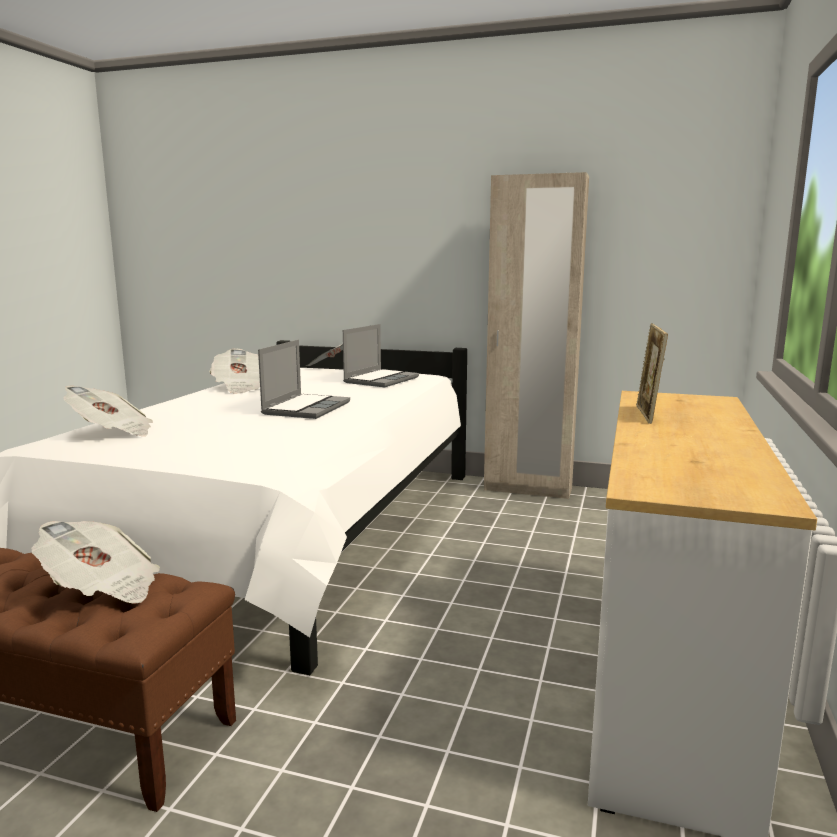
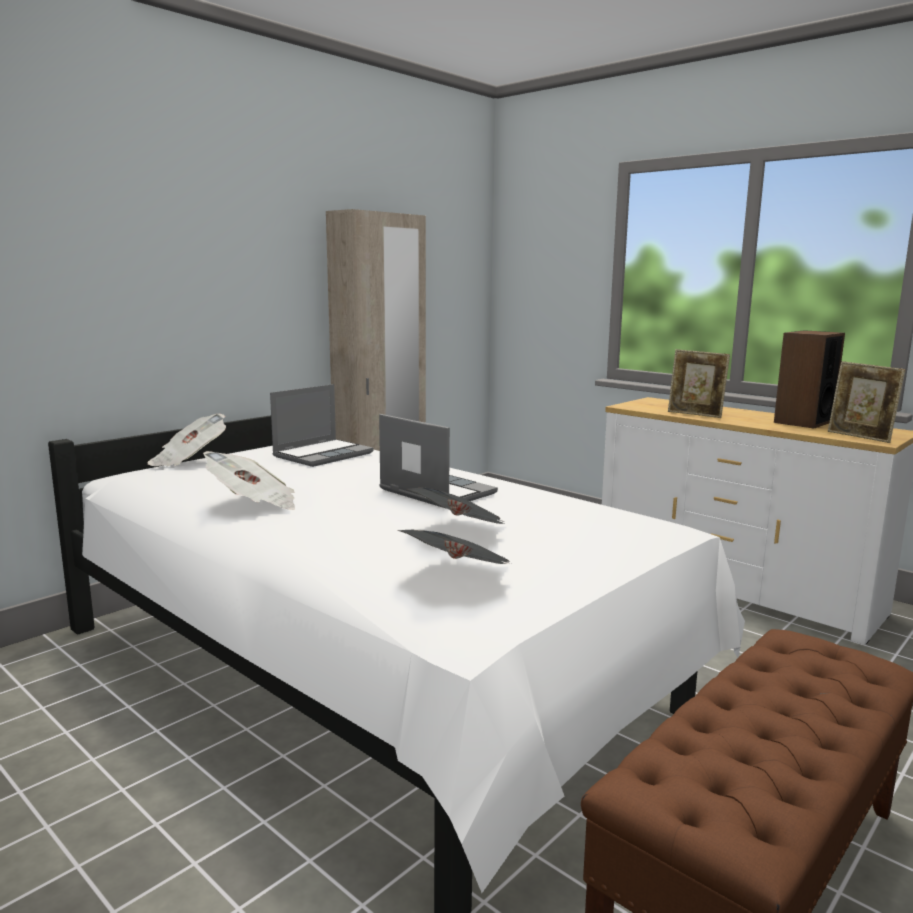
camera: 65 degrees left, 0 degrees up
(102, 588) = (792, 678): newspaper -> newspaper (460, 533)
(381, 380) = (323, 454): laptop -> laptop turned 75 degrees clockwise
(650, 479) = (860, 437): none -> picture frame
(716, 454) = (803, 422): none -> speaker

